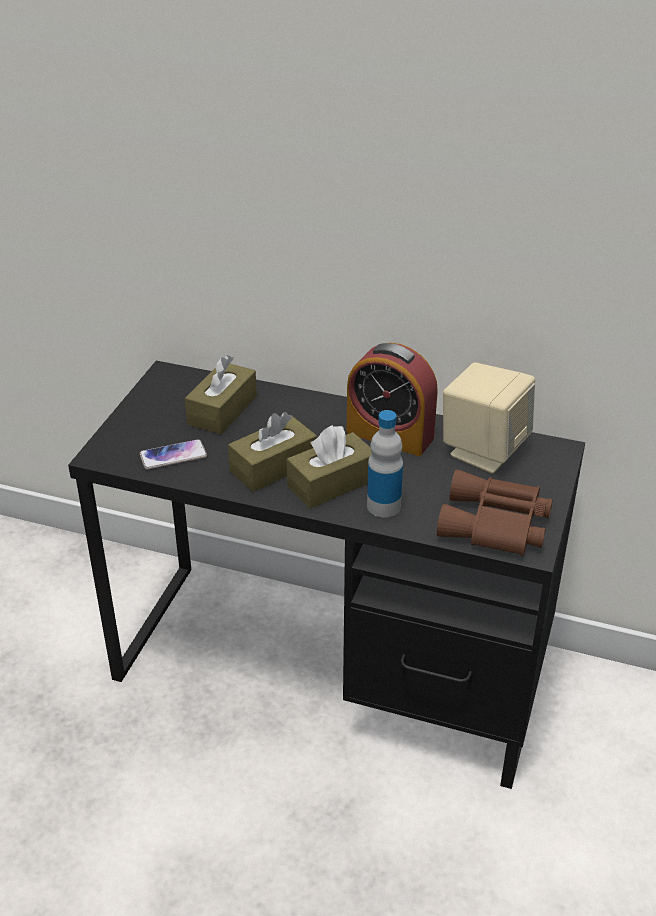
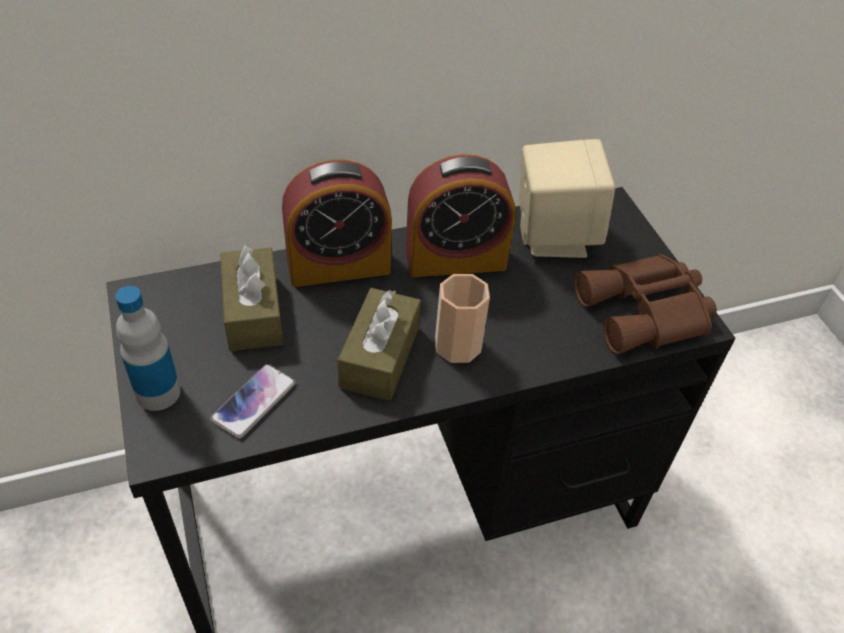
camera: 40 degrees left, 10 degrees up
(304, 406) = (338, 265): none -> alarm clock
(331, 483) = (457, 345): brown tissue box -> cup
(383, 506) = (532, 346): bottle -> bottle (158, 393)

